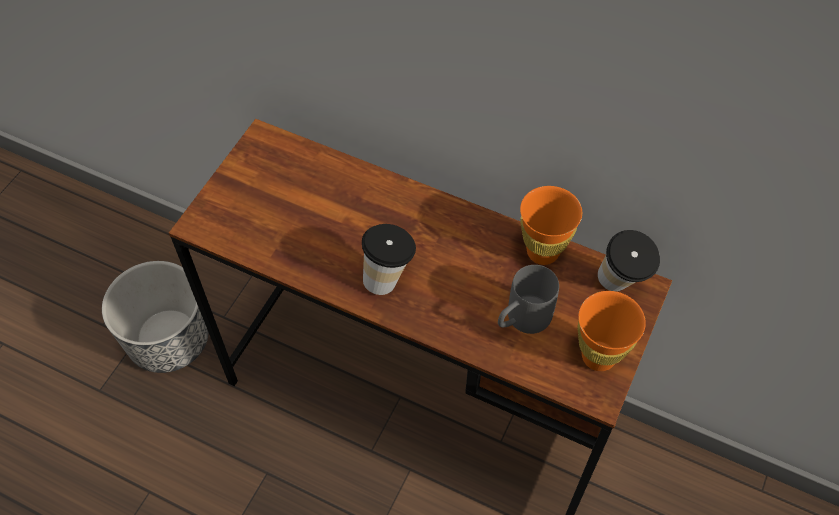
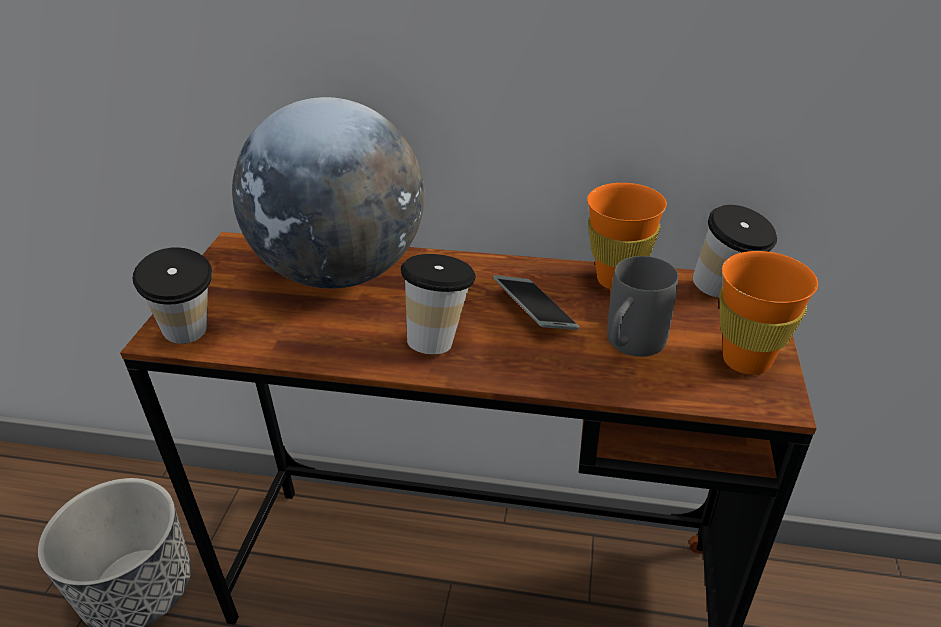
camera: 15 degrees left, 20 degrees down
(218, 232) = (192, 338): none -> cup
(337, 190) = (342, 272): none -> globe
(466, 268) = (534, 311): none -> phone

